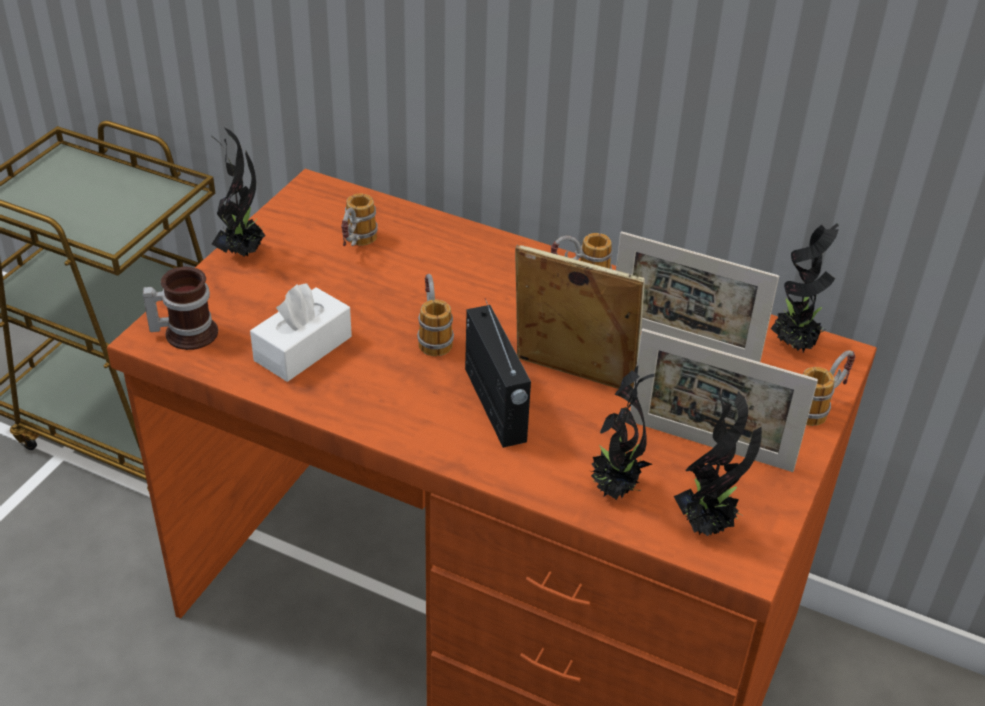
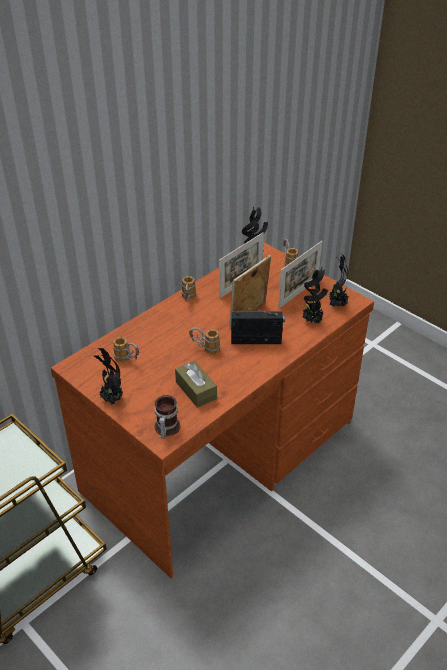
camera: 70 degrees left, 0 degrees up
(303, 348) = (196, 390): white tissue box -> brown tissue box

